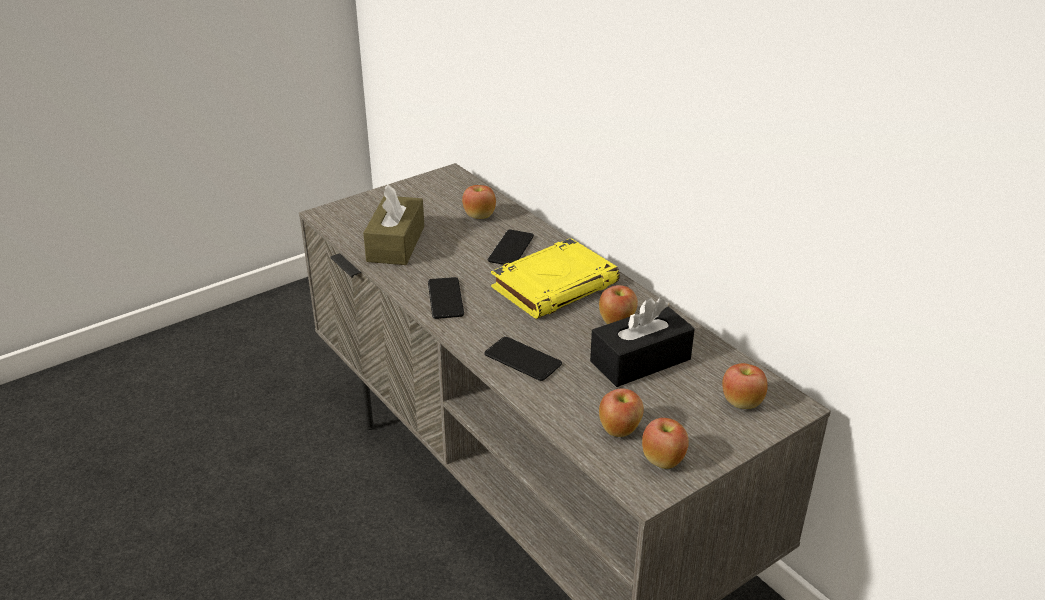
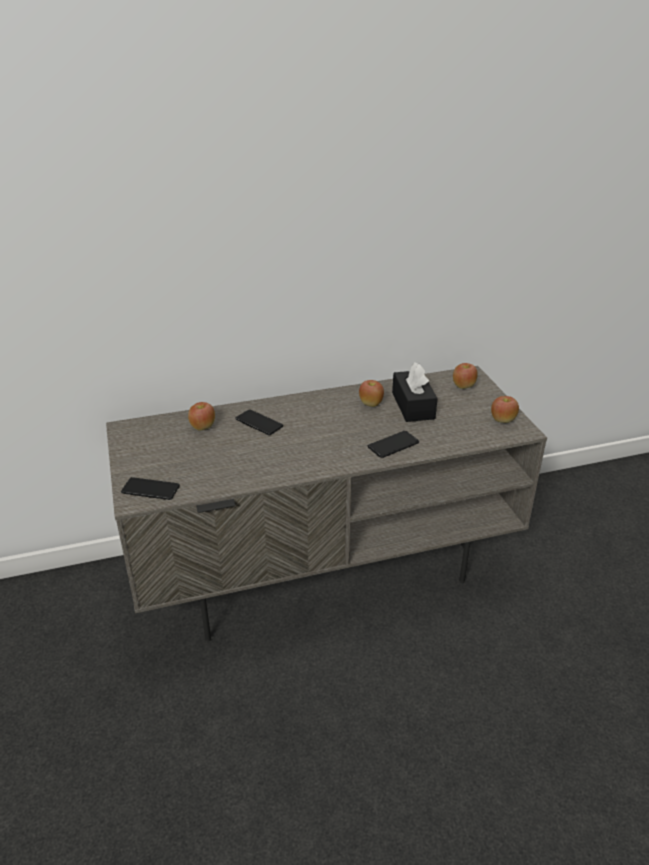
camera: 70 degrees left, 0 degrees up
(396, 244) = (213, 471): brown tissue box -> none
(445, 299) = (305, 462): phone -> phone (150, 489)
(555, 285) = (316, 416): yellow book -> none
(620, 430) = (473, 427): apple -> none

